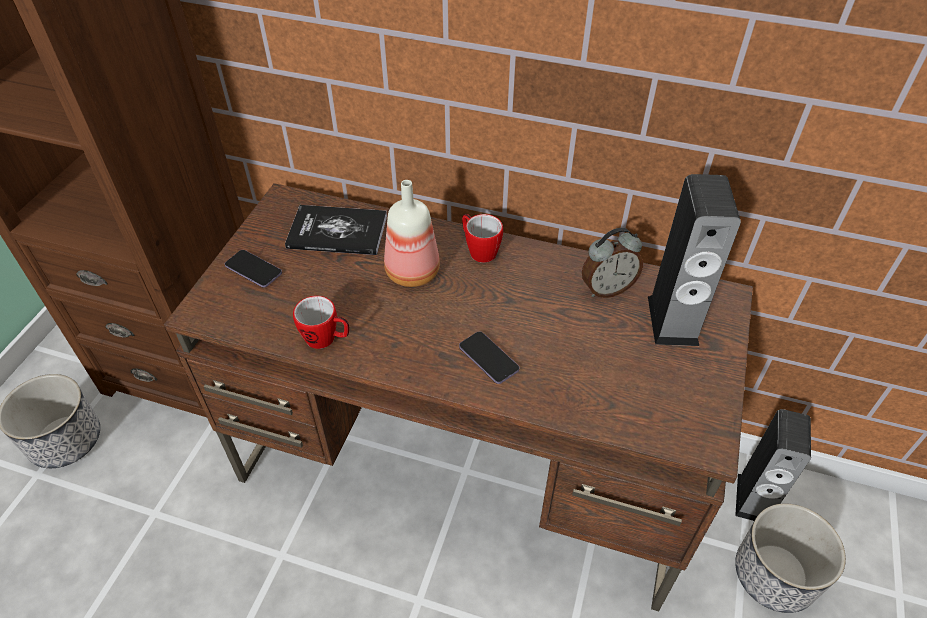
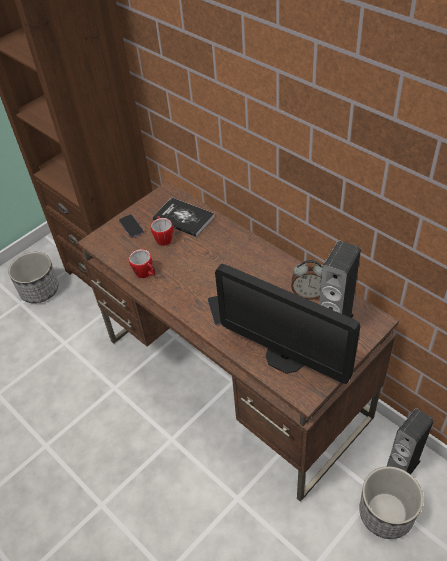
camera: 30 degrees right, 0 degrees up
(413, 273) = (208, 253): bottle -> none
(479, 250) = (252, 250): mug -> mug (163, 238)
(639, 396) = (285, 357): none -> monitor

